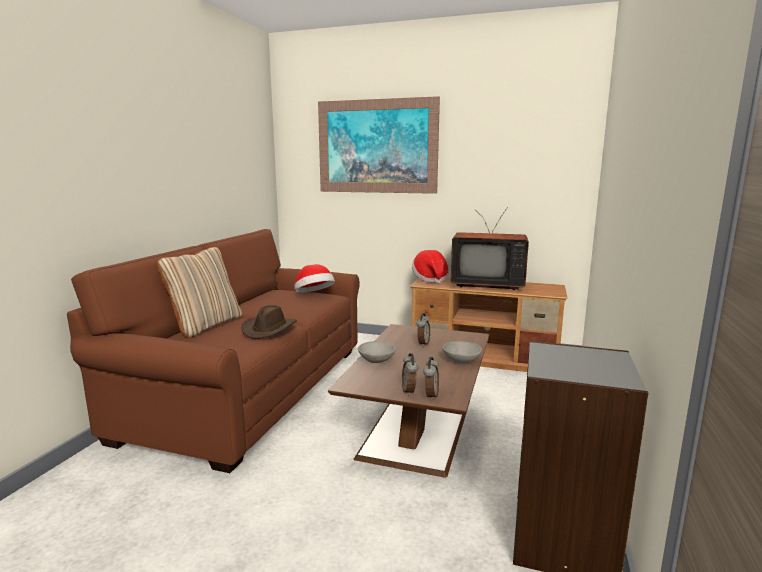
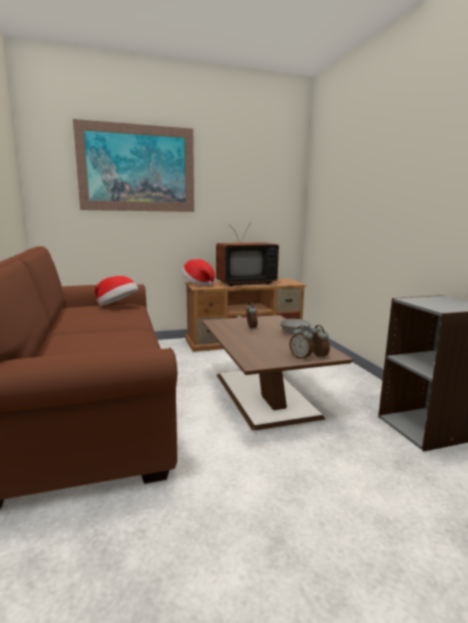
camera: 35 degrees left, 0 degrees up
(205, 325) = (56, 344): beige pillow -> none
(269, 329) = (133, 335): brown hat -> none
(376, 360) = (240, 344): grey bowl -> none

